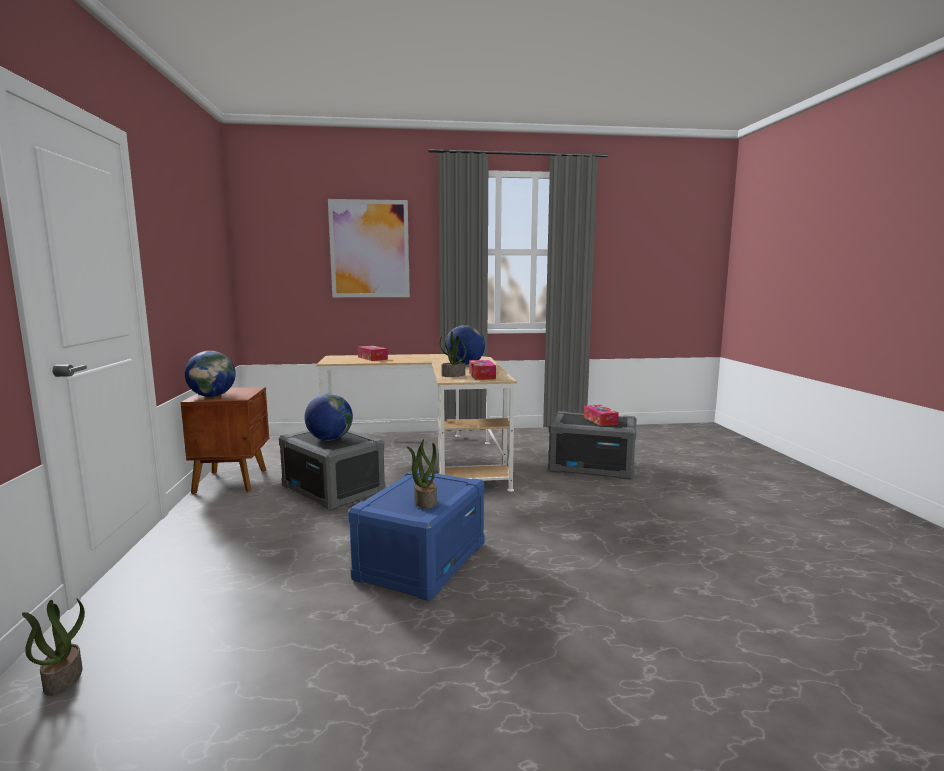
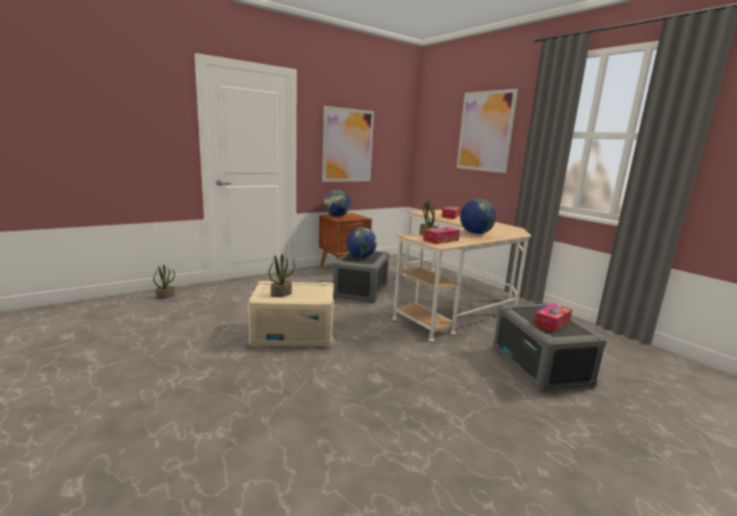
camera: 60 degrees right, 5 degrees up
(187, 274) = (347, 145): none -> picture
(421, 561) = (294, 334): blue storage box -> beige storage box

